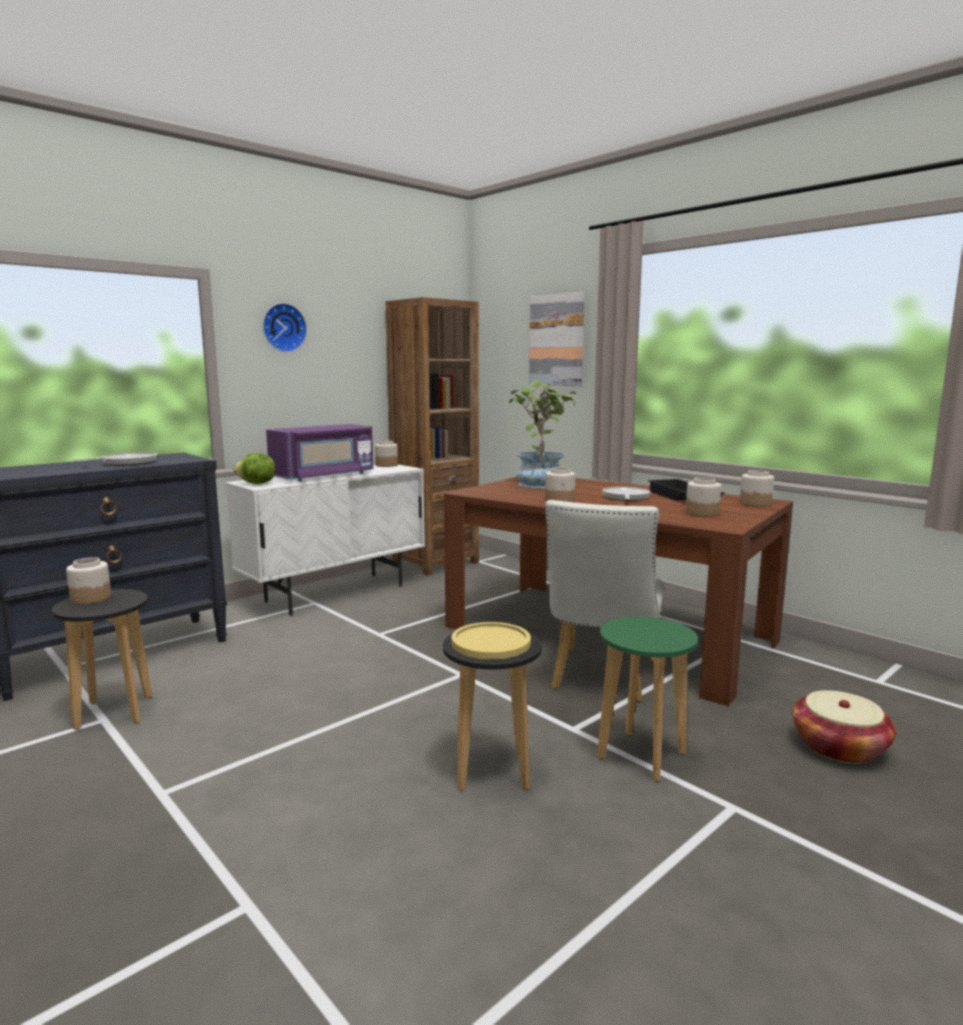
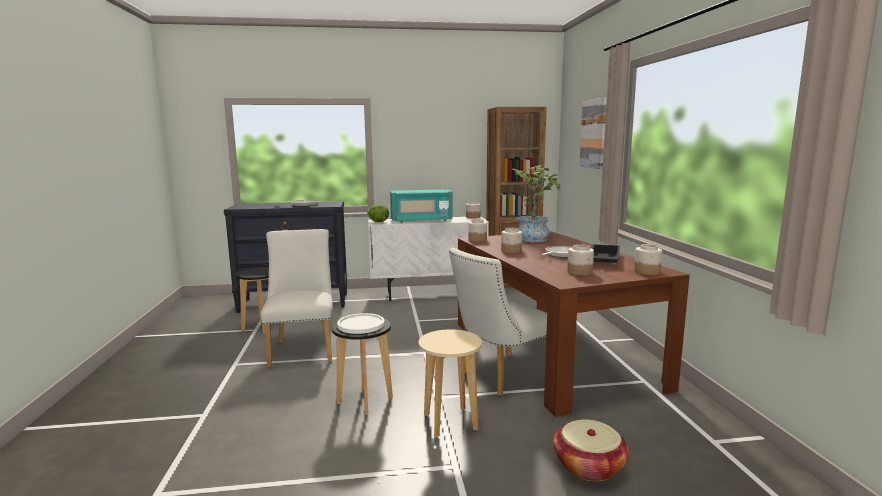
camera: 35 degrees right, 0 degrees up
(90, 598) = (257, 270): jar -> jar (477, 239)
(260, 726) = (303, 349): none -> white chair
(283, 328) = (414, 129): wall clock -> none
(324, 476) = (421, 221): purple microwave -> turquoise microwave
(491, 643) = (361, 325): yellow plate -> white plate
(641, 755) = (450, 422): green stool -> beige stool

